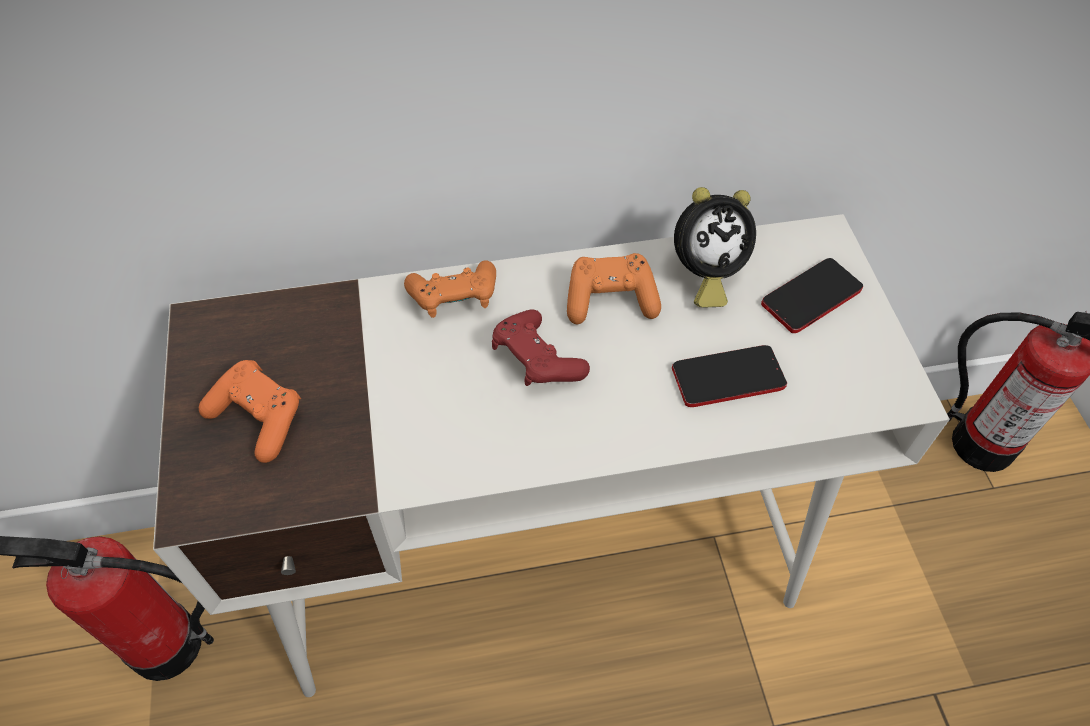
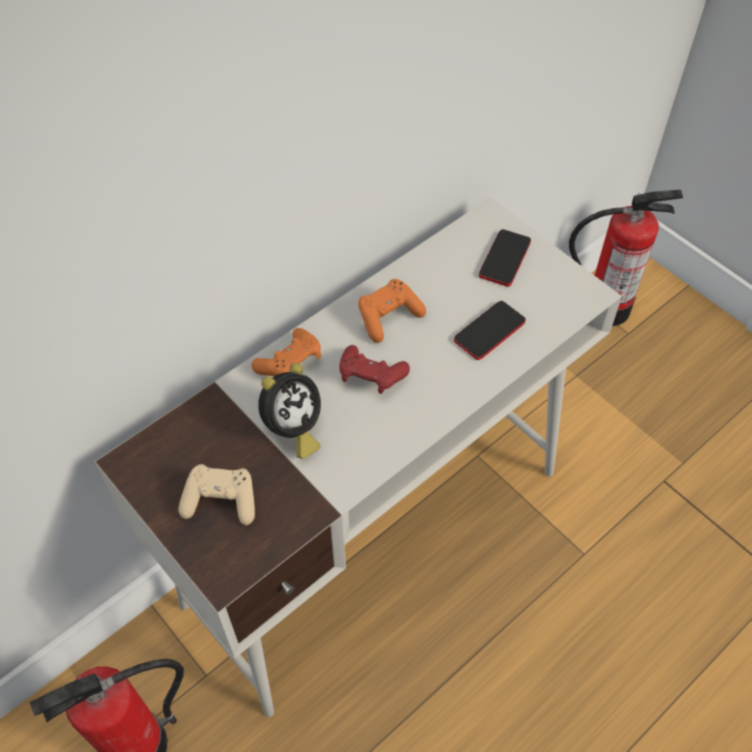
camera: 30 degrees left, 0 degrees up
(259, 418) = (221, 501): orange game controller -> beige game controller
(704, 275) = (434, 274): alarm clock -> alarm clock (292, 430)

